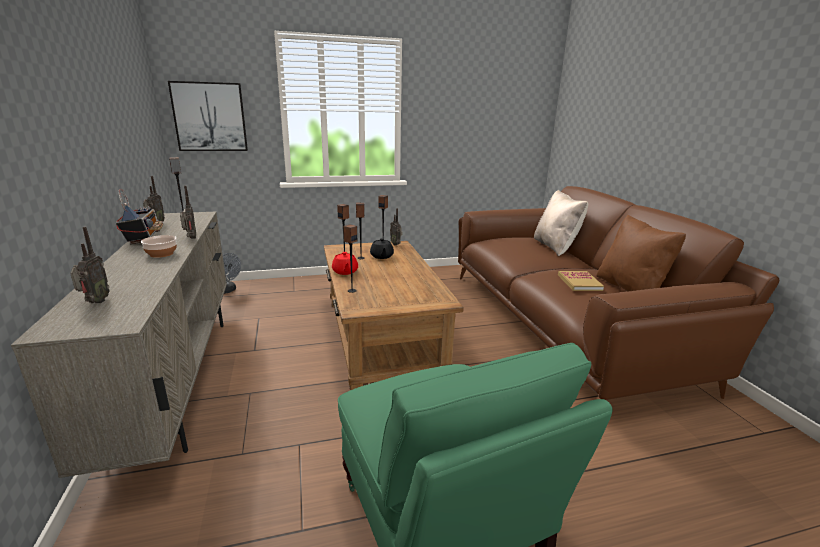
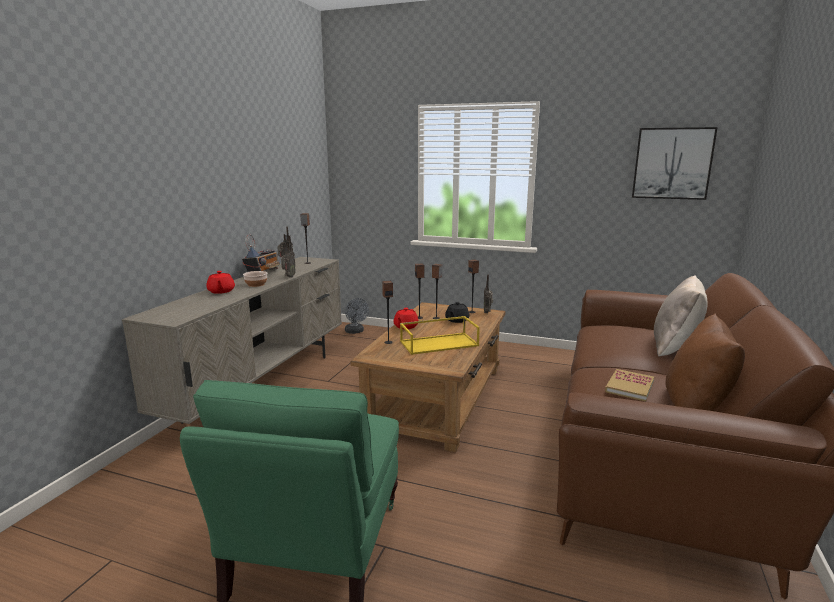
camera: 35 degrees right, 5 degrees down
(95, 302) = (181, 306): radio -> none
(124, 271) = (221, 291): none -> red teapot
(210, 117) = (362, 180): picture -> picture (672, 163)
(399, 280) = (439, 343): none -> yellow tray

